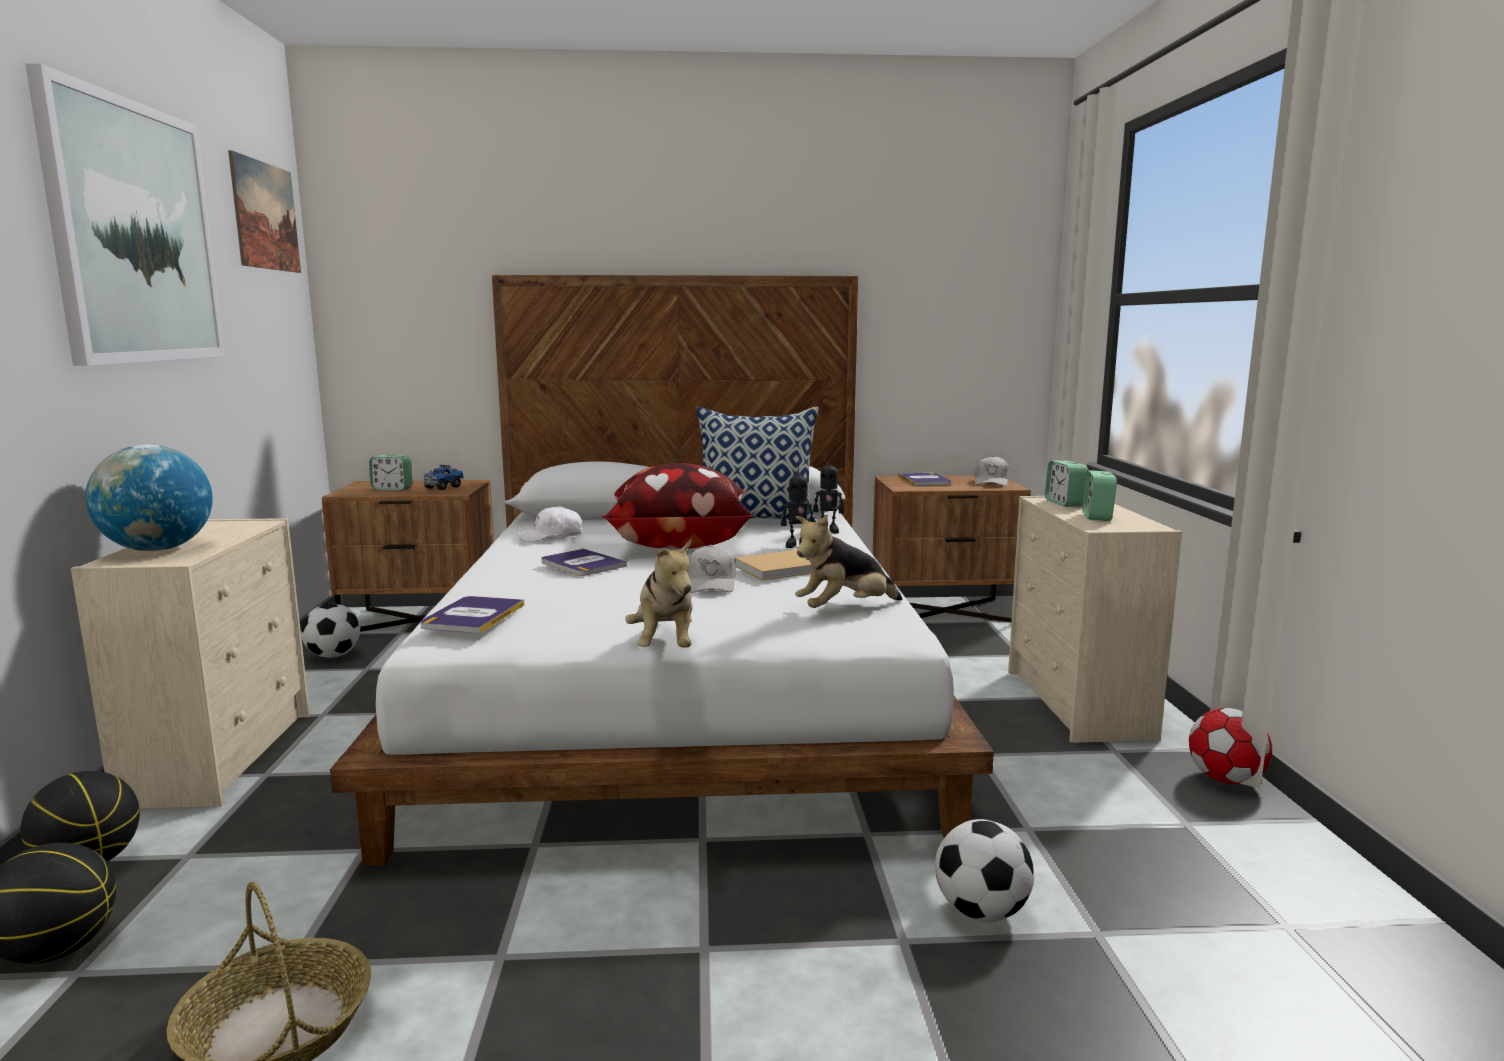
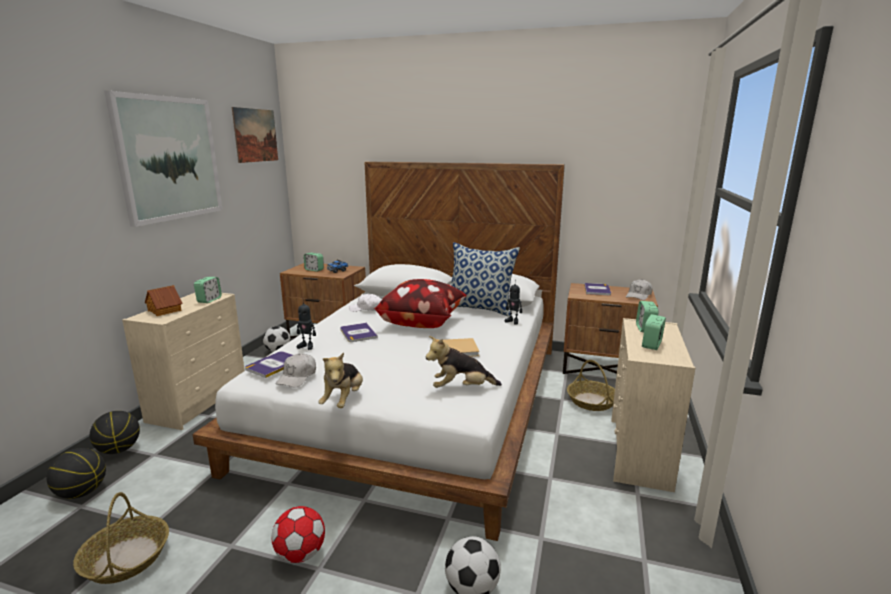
camera: 20 degrees right, 5 degrees up
(157, 549) = (164, 310): globe -> toy house
(244, 529) = (209, 300): none -> alarm clock
(711, 584) = (409, 356): white cap -> white cap (297, 377)
(797, 545) = (484, 332): toy robot -> toy robot (307, 346)
(961, 653) = (592, 401): none -> basket
(1225, 779) = (697, 533): football -> football (300, 554)

